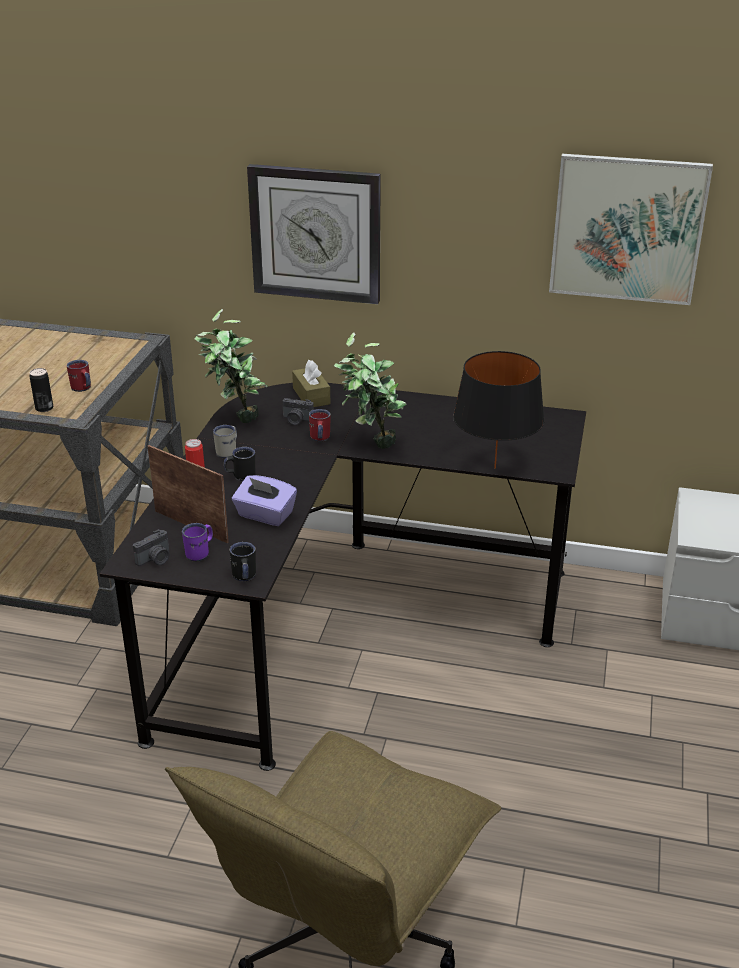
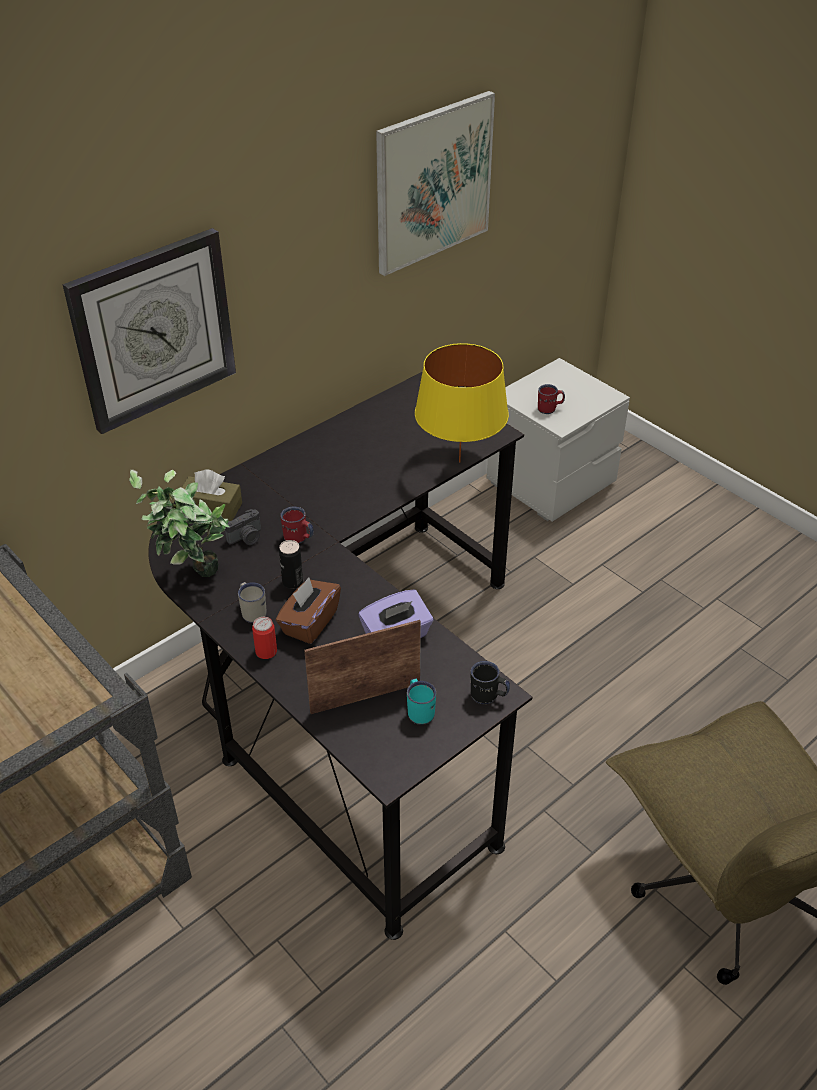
camera: 55 degrees left, 10 degrees up
(44, 408) = (54, 715): can -> can (292, 582)
(82, 389) = (44, 664): red mug -> red mug (550, 409)
(155, 559) = (401, 749): camera -> none
(200, 553) = (419, 710): purple mug -> turquoise mug
(240, 476) = (309, 623): black mug -> brown tissue box
(371, 445) = (345, 512): potted plant -> none
(494, 468) = (459, 461): black table lamp -> yellow table lamp

